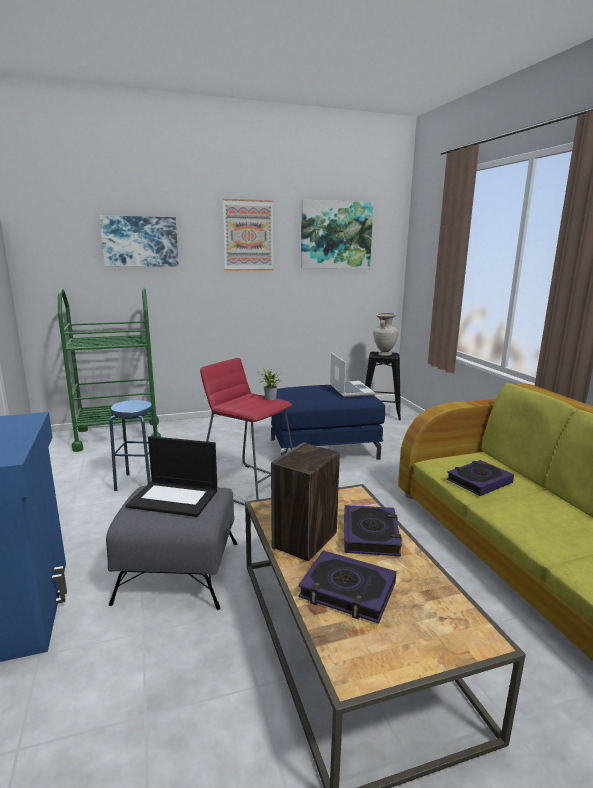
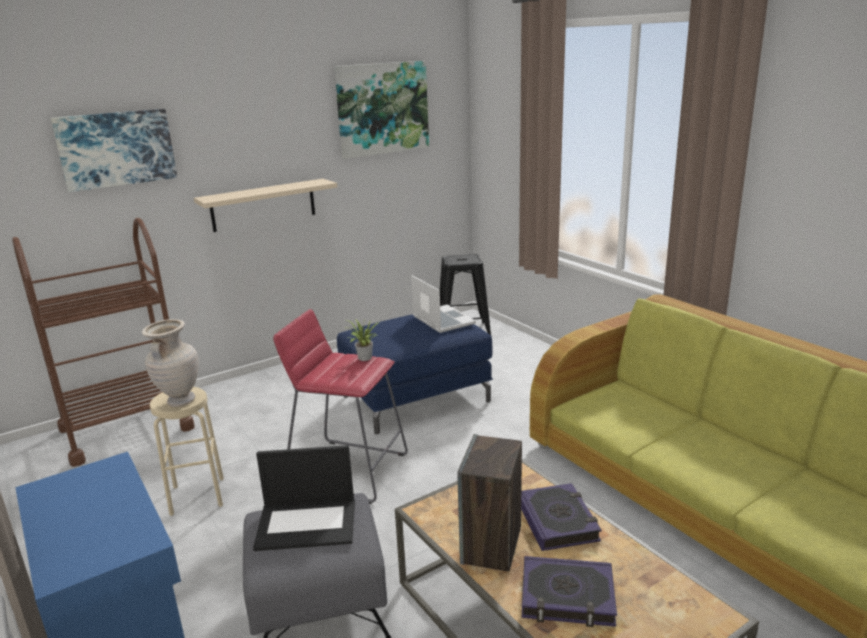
camera: 15 degrees left, 5 degrees up
(118, 436) = (126, 429): green cart -> brown cart
(138, 482) = (197, 496): blue stool -> beige stool
(238, 295) = (263, 205): none -> beige shelf
(248, 235) = (268, 122): picture -> none
(384, 354) = (462, 259): beige vase -> beige vase (180, 401)
(479, 481) = (631, 422): book -> none

